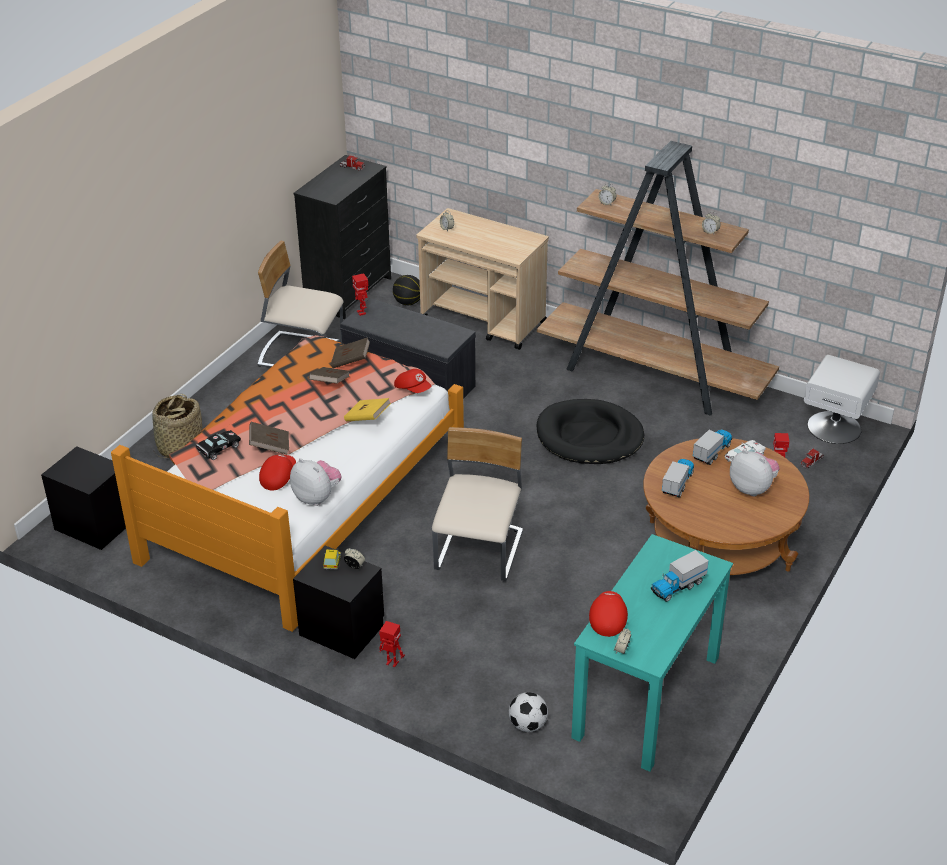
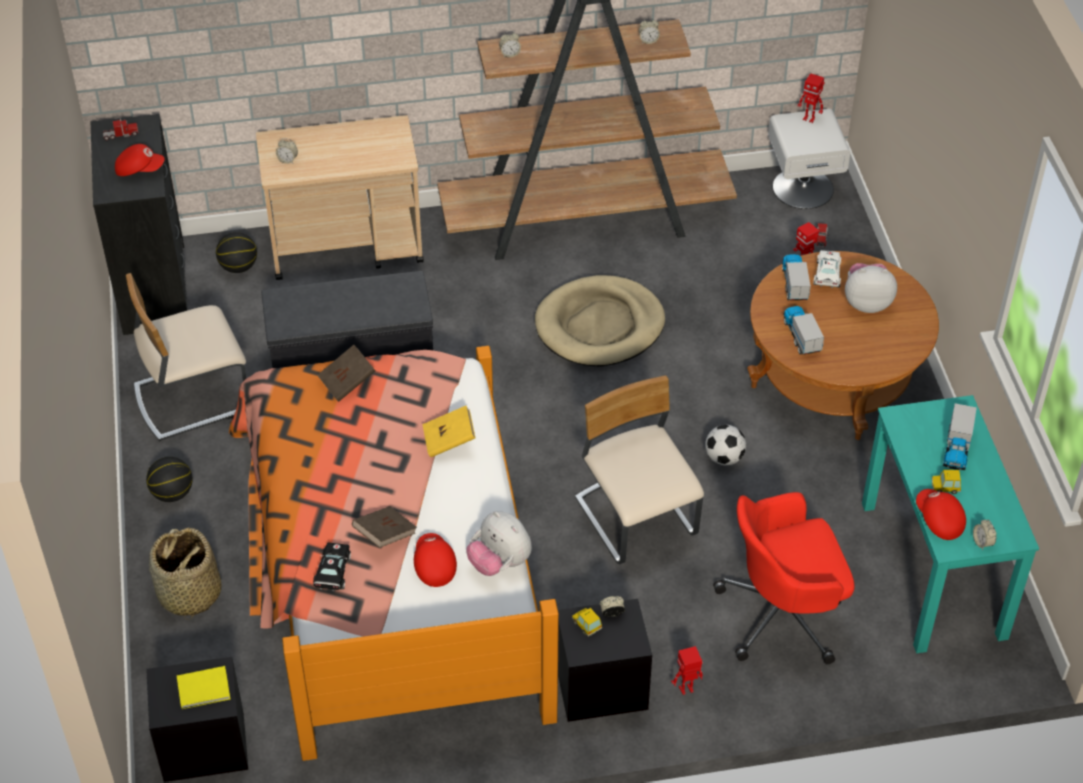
camera: 40 degrees left, 10 degrees up
(90, 472) = (205, 689): none -> yellow book
(233, 395) = (172, 493): none -> basketball
(317, 497) = (499, 562): plush toy -> plush toy turned 135 degrees counterclockwise
(330, 383) = (357, 422): brown book -> none
(362, 312) = (276, 313): toy robot -> toy robot (809, 118)
(413, 389) = (452, 378): red cap -> red cap (139, 169)
(507, 660) = (783, 614): none -> red office chair
(528, 725) = (869, 666): football -> football (724, 458)
(589, 436) = (600, 326): black dog bed -> beige dog bed
(638, 603) = (945, 487): none -> toy car

